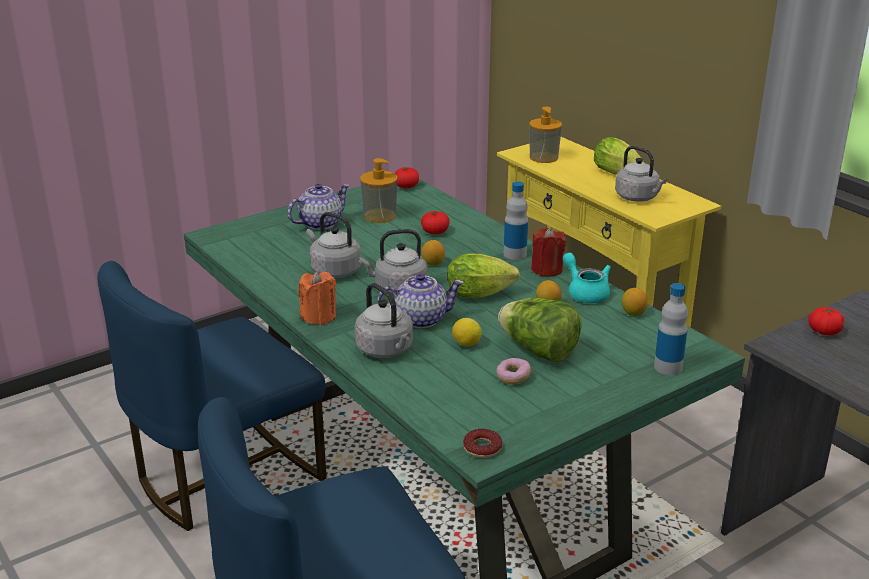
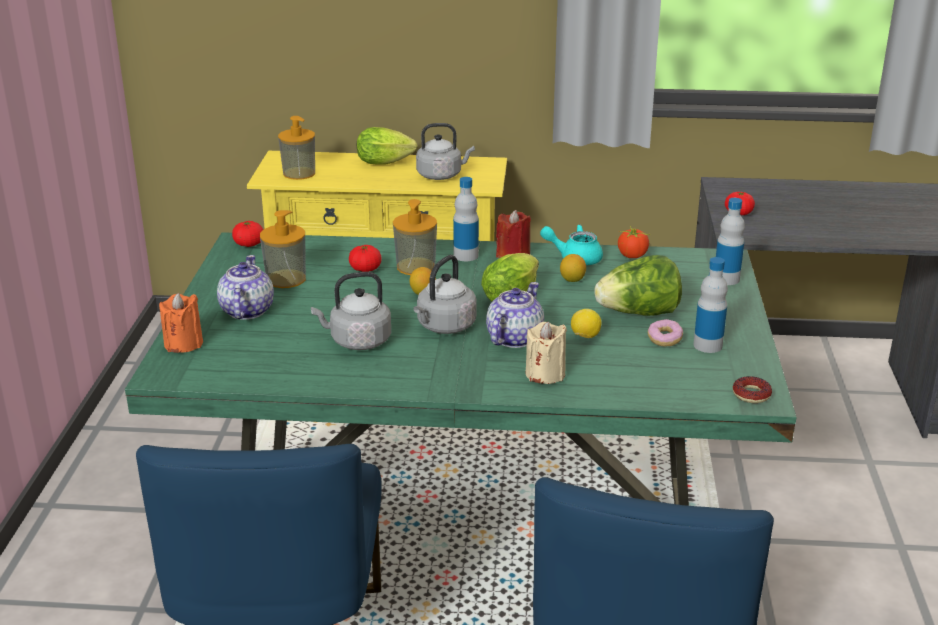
camera: 50 degrees left, 0 degrees up
(319, 316) = (435, 382): orange candle -> orange candle (183, 344)
(386, 350) = (545, 374): grey kettle -> beige candle
(467, 245) = (415, 266): none -> soap dispenser
(534, 399) = (707, 345): none -> bottle
(633, 313) = (632, 256): lemon -> tomato

